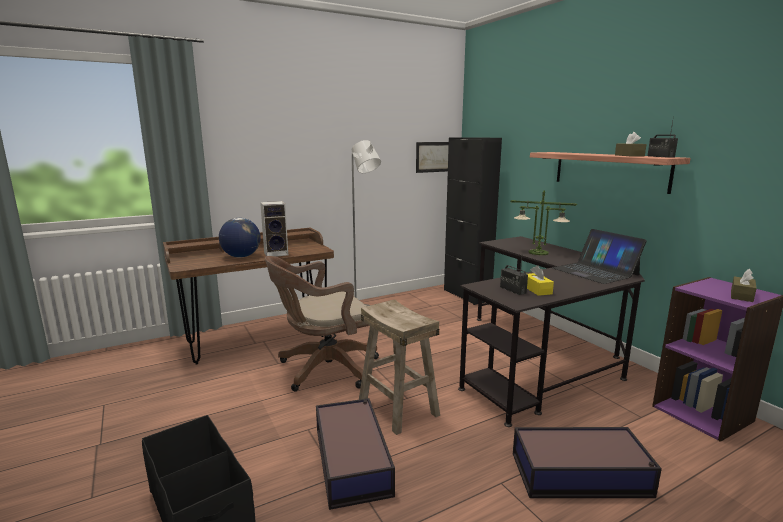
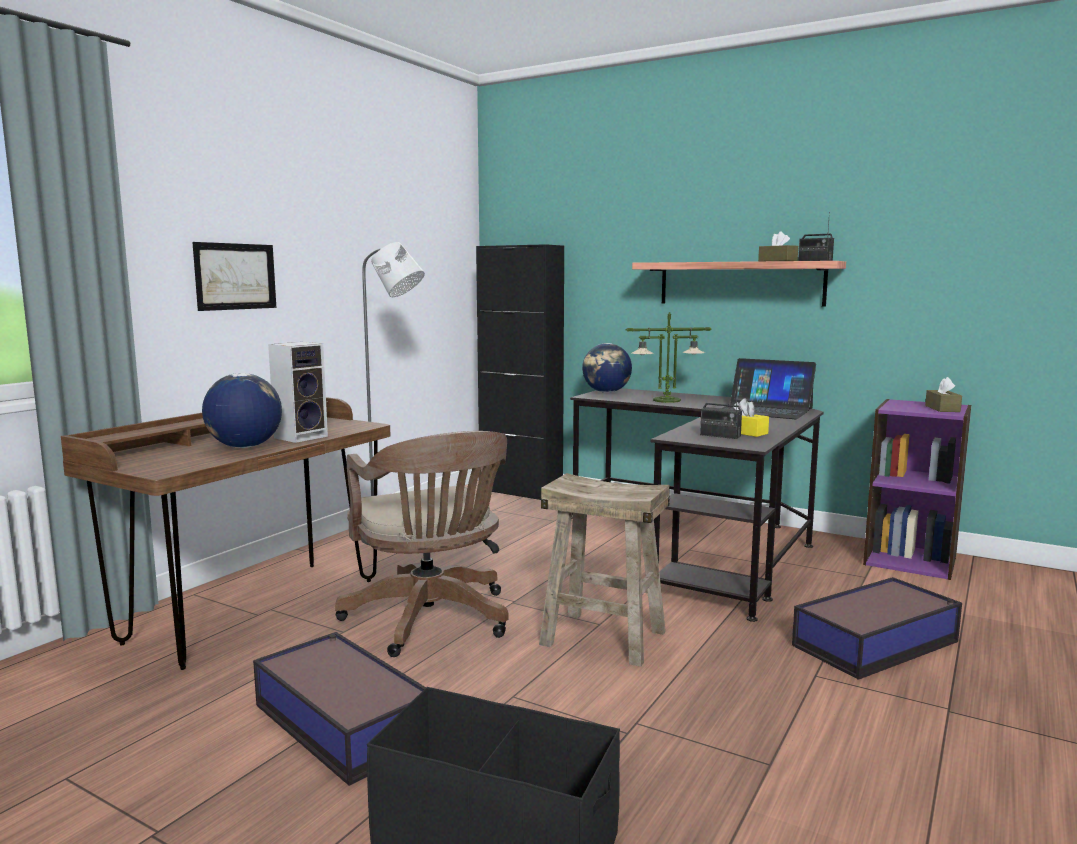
camera: 30 degrees left, 5 degrees down
(323, 369) = (431, 621): brown office chair -> brown office chair turned 60 degrees counterclockwise
(352, 459) = (621, 709): storage box -> storage box (342, 721)
(433, 157) = (449, 277): picture -> picture (235, 276)
(510, 240) = (606, 392): none -> globe

